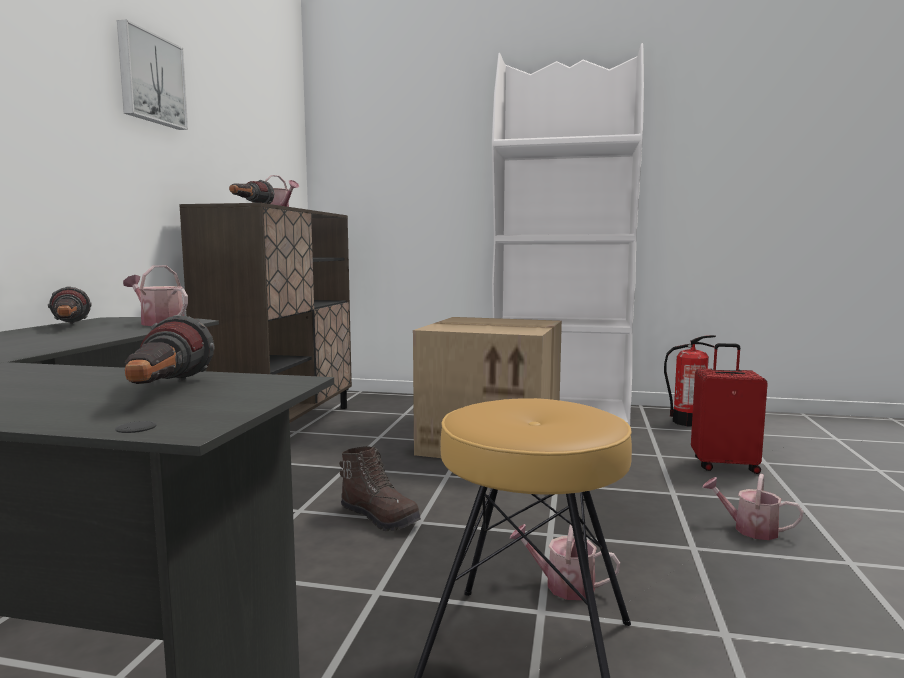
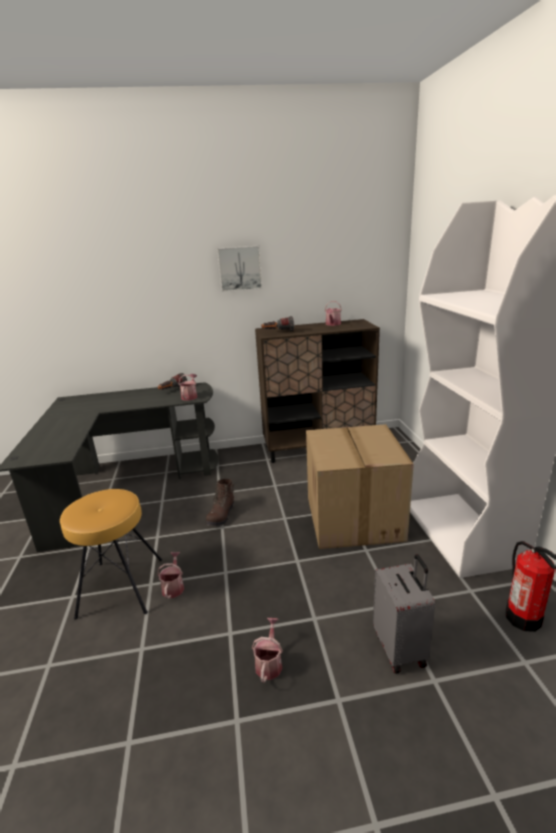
camera: 70 degrees right, 15 degrees up
(164, 392) = (50, 447): flashlight -> none
(724, 465) = (400, 648): red suitcase -> grey suitcase

